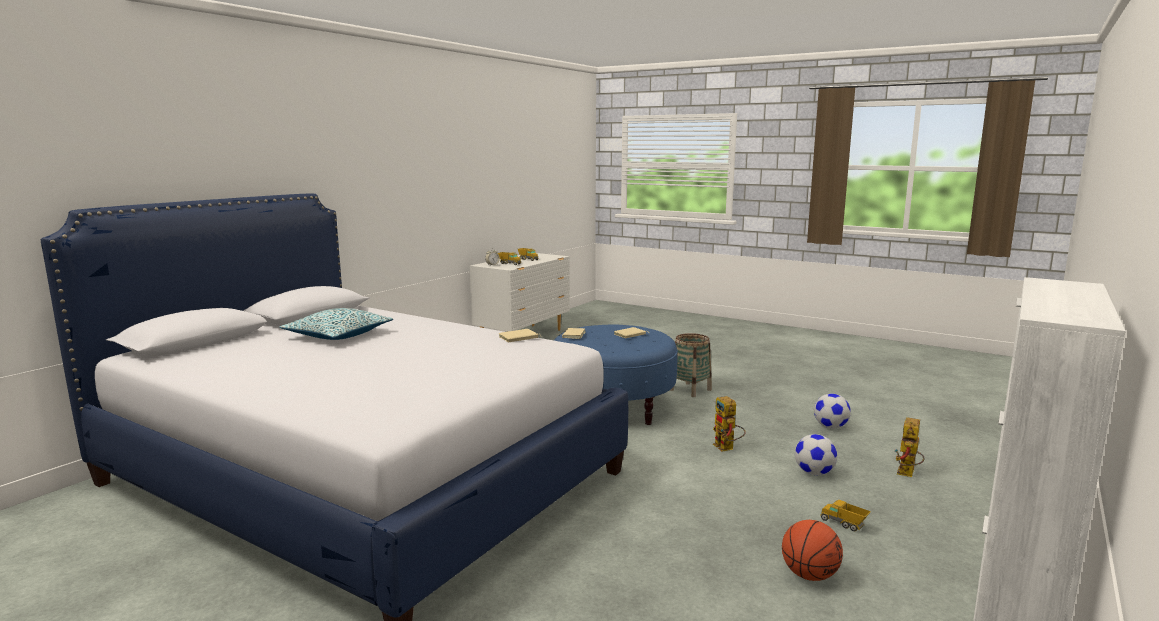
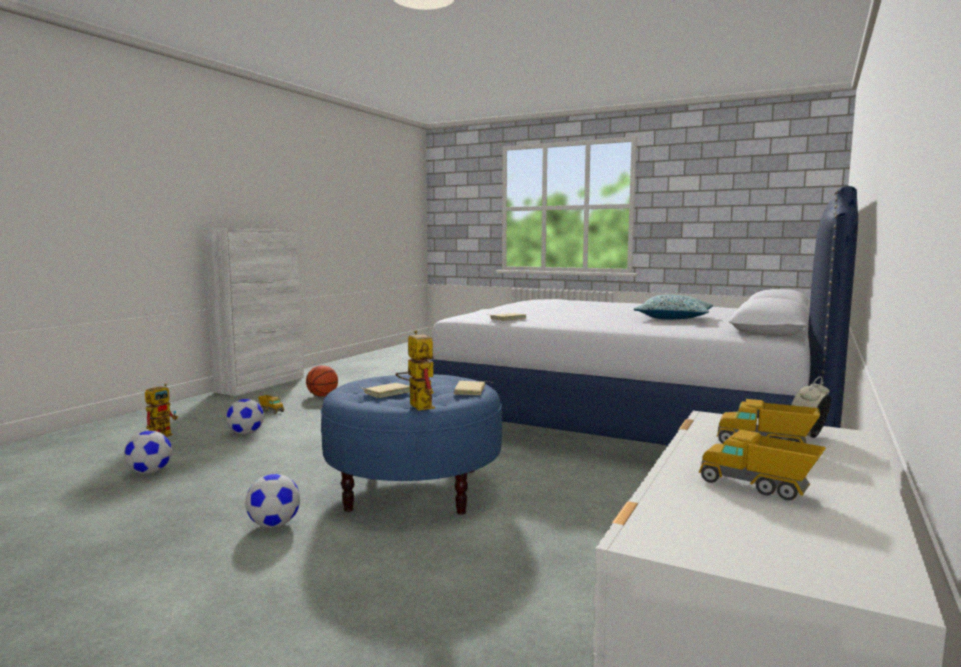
camera: 175 degrees right, 5 degrees down
(690, 390) = (274, 525): basket -> football
(727, 448) = (303, 448): toy robot -> toy robot (416, 405)

